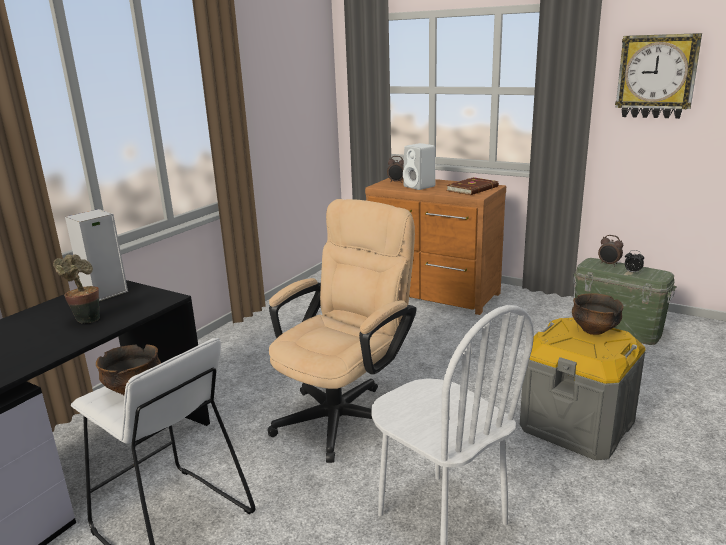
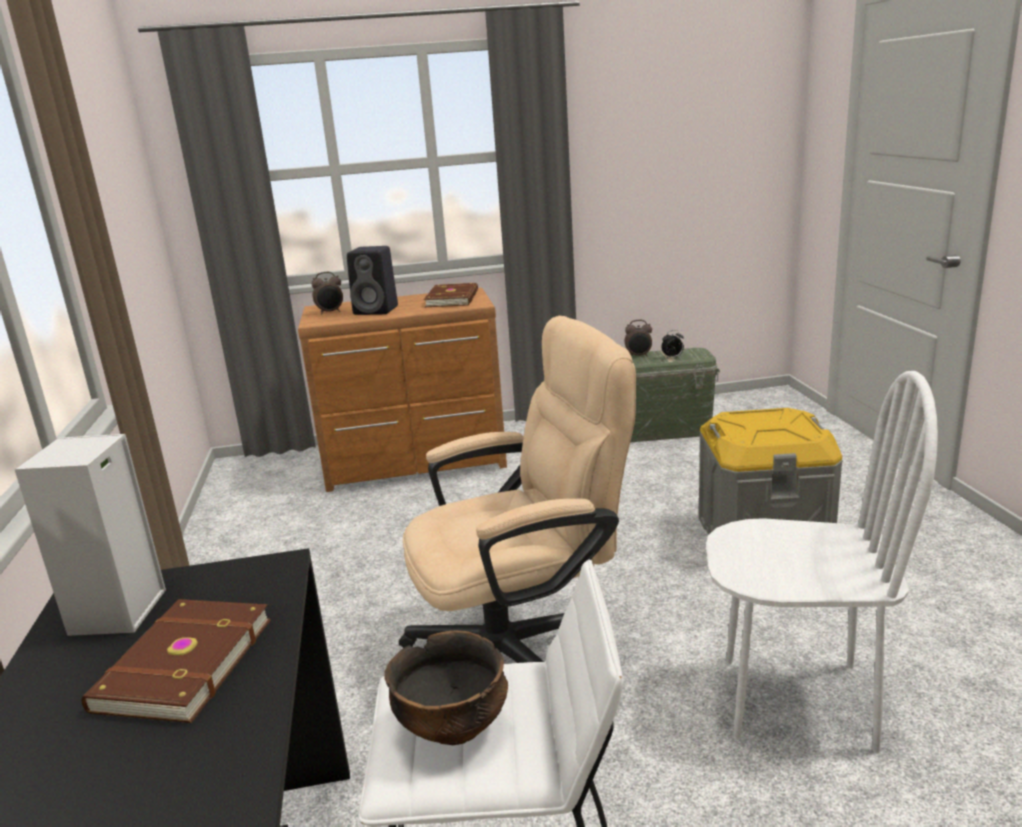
camera: 40 degrees left, 0 degrees up
(86, 319) = (181, 664): potted plant -> brown book
(345, 413) = (522, 650): beige office chair -> beige office chair turned 75 degrees clockwise
(420, 186) = (377, 310): white speaker -> black speaker
(594, 330) = (762, 416): bowl -> none
(656, 76) = (629, 126): wall clock -> none

